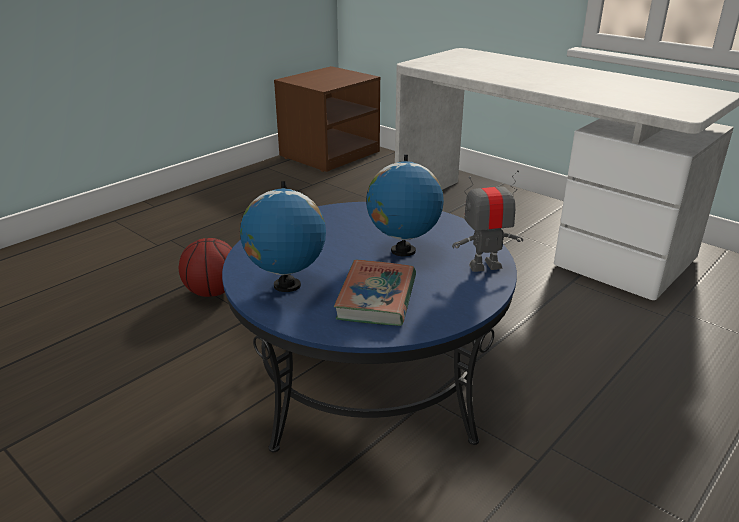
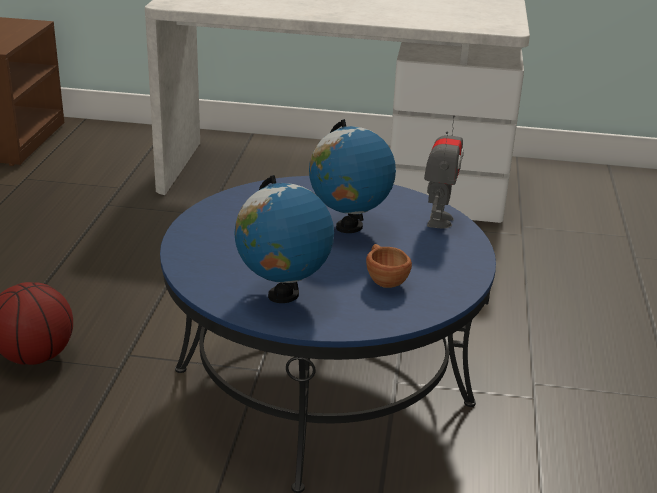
camera: 35 degrees left, 0 degrees up
(376, 298) = (384, 280): book -> brown cup
(485, 266) = (438, 220): toy robot -> toy robot turned 150 degrees clockwise

